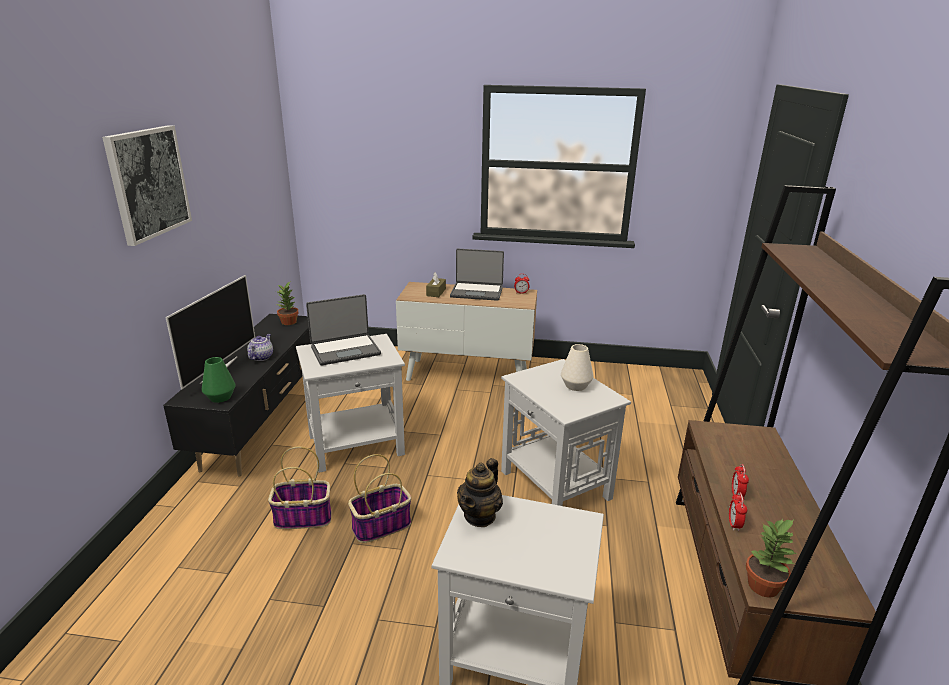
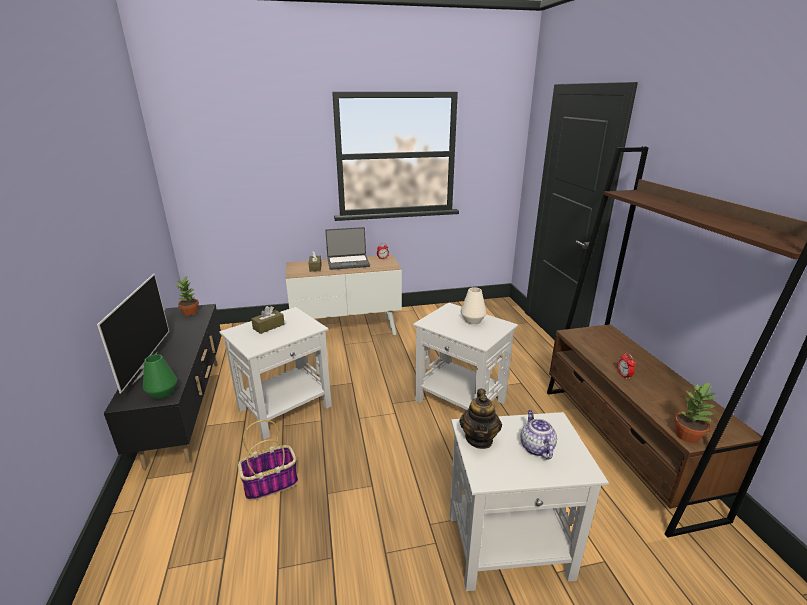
camera: 20 degrees left, 0 degrees up
(148, 183) = (54, 188): picture -> none
(261, 357) = (182, 348): teapot -> teapot (536, 447)
(345, 350) = (268, 326): laptop -> brown tissue box
(382, 525) = (344, 470): basket -> none
(734, 524) = (638, 397): alarm clock -> none

